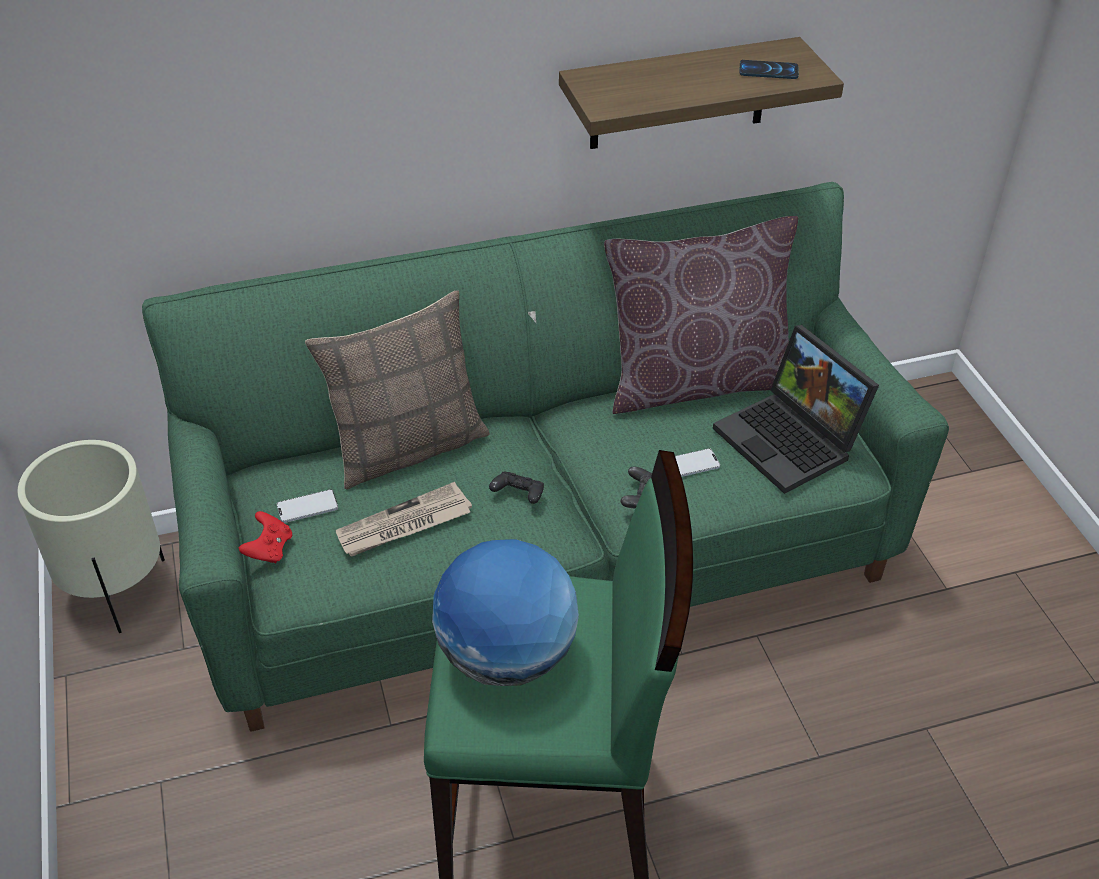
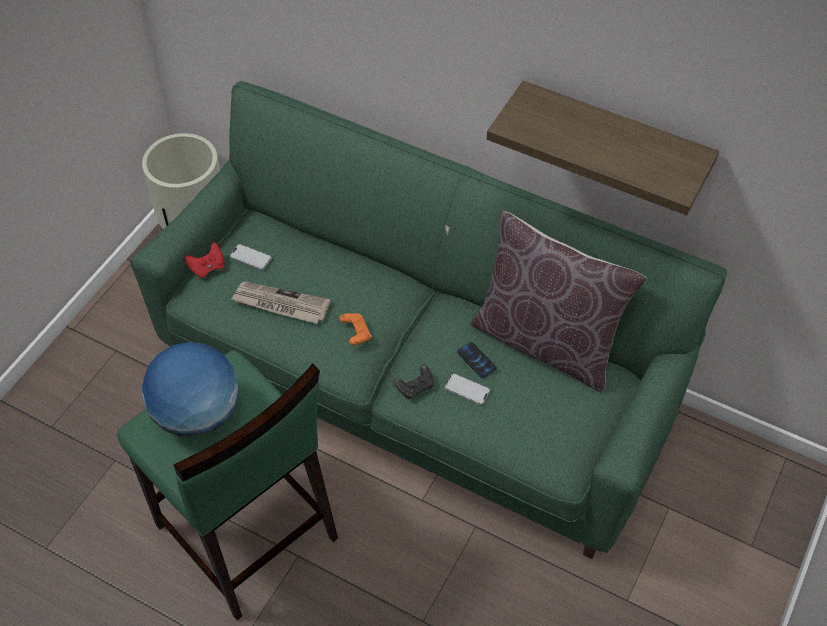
camera: 45 degrees right, 10 degrees up
(408, 446) = (339, 260): pillow -> none
(518, 495) = (356, 333): black game controller -> orange game controller
(768, 71) = (652, 164): phone -> phone (476, 360)
(792, 441) = (546, 423): laptop -> none

